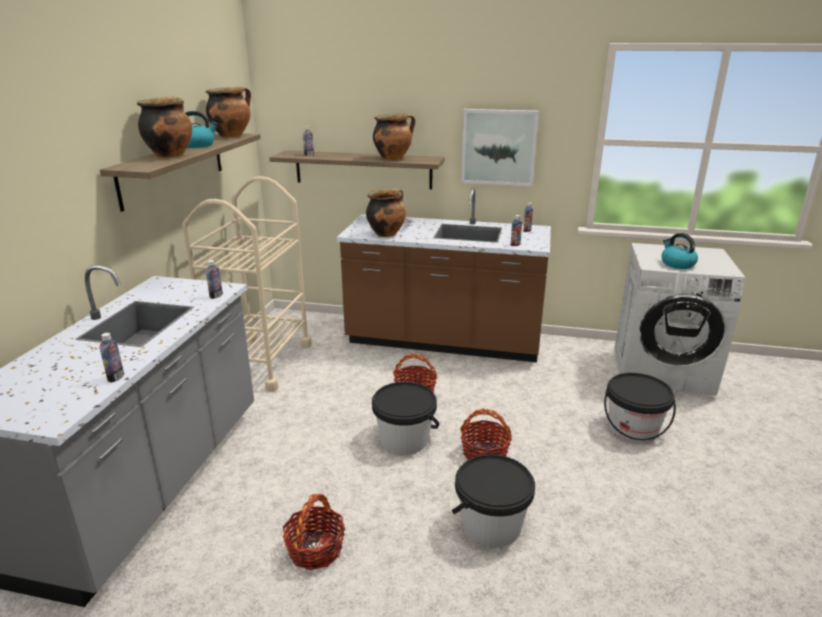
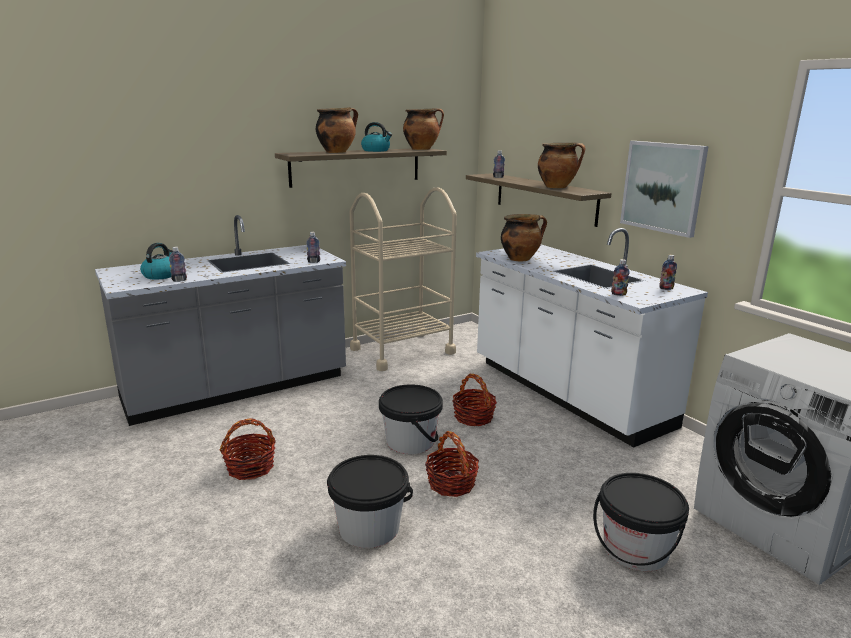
camera: 45 degrees right, 5 degrees down
(443, 342) = (567, 394): brown counter -> white counter
(677, 264) = (794, 365): kettle -> kettle (161, 275)

